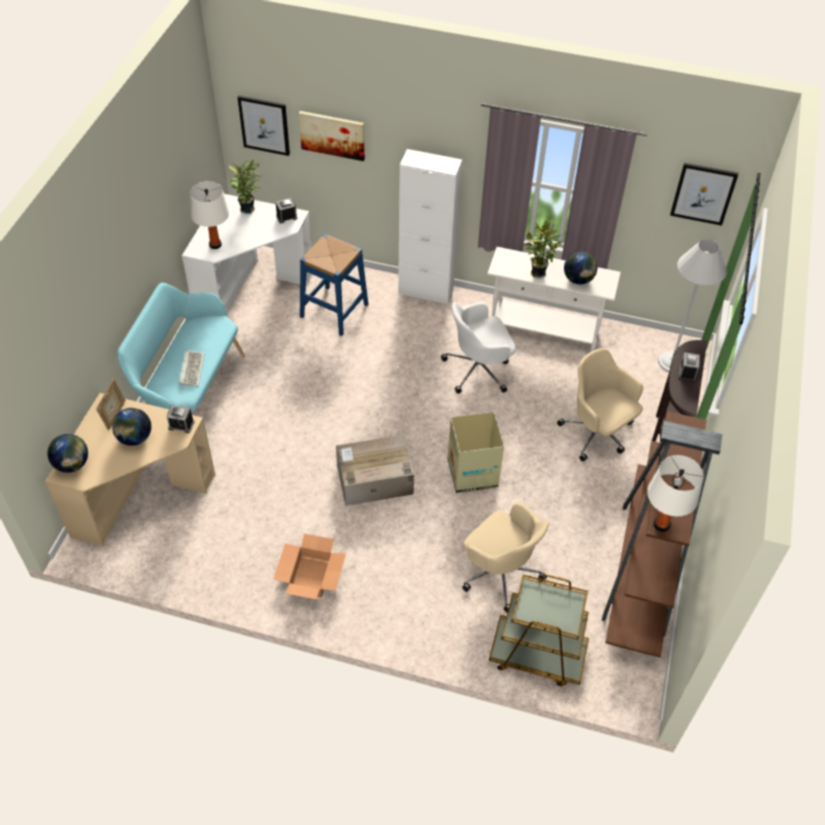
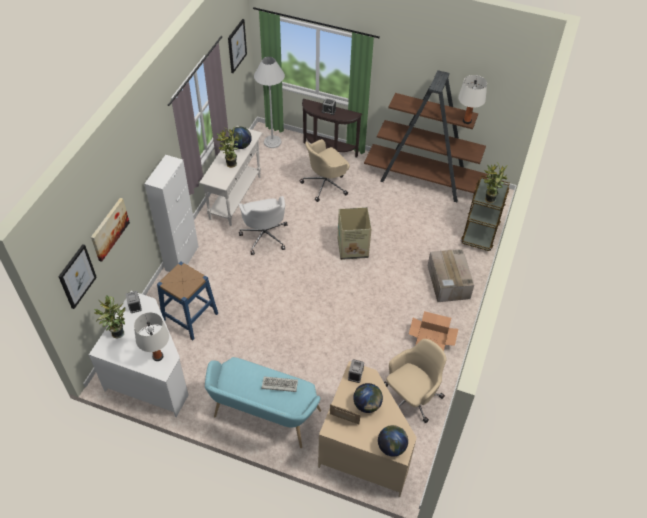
camera: 85 degrees left, 0 degrees up
(373, 480) = (355, 301): cardboard box -> cardboard box (448, 282)
(500, 572) = (426, 242): beige office chair -> beige office chair (411, 397)
(534, 603) = (488, 199): none -> potted plant

